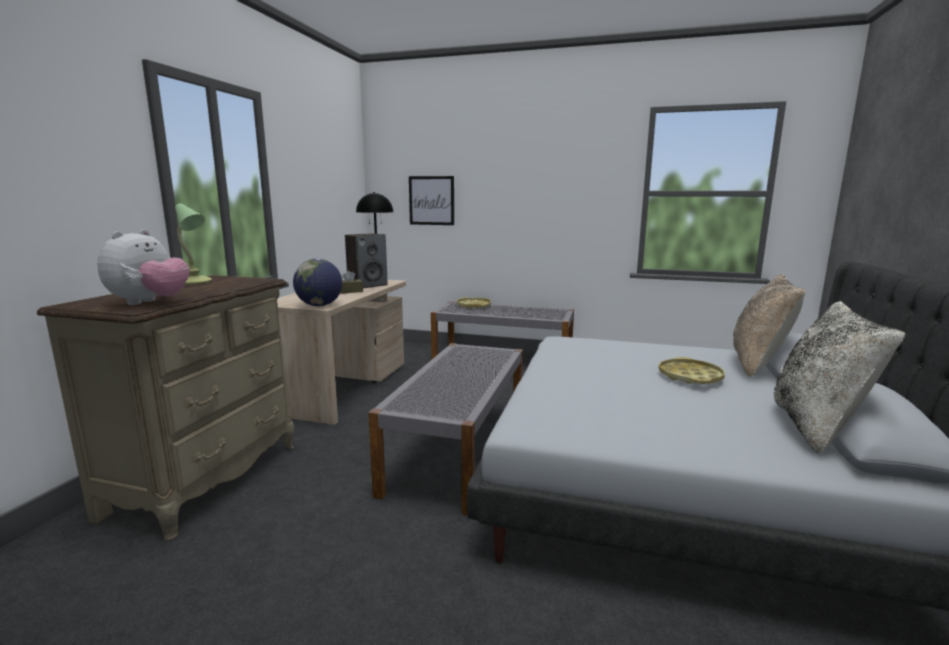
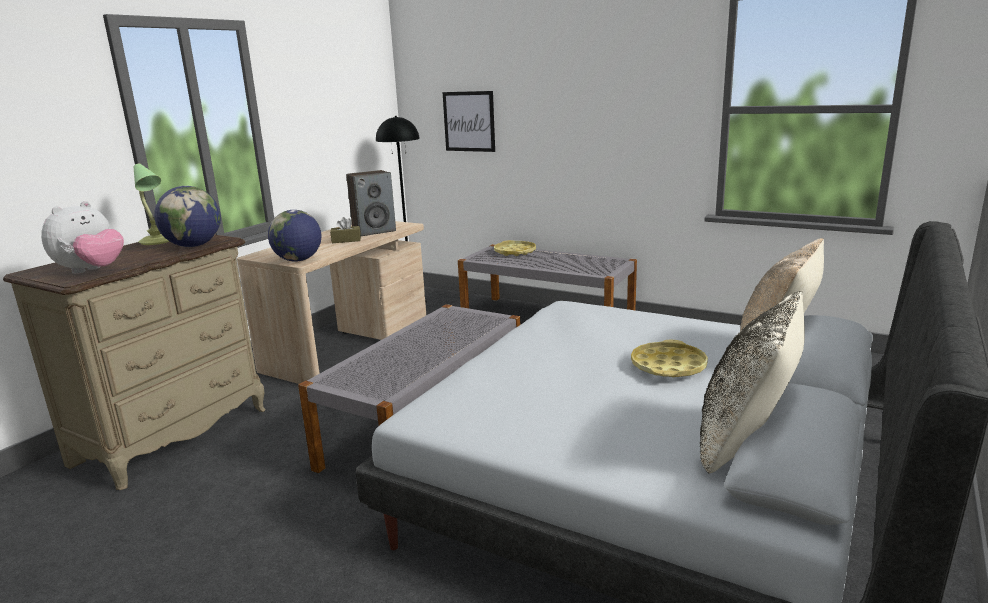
camera: 15 degrees right, 5 degrees up
(241, 284) = (193, 246): none -> globe

